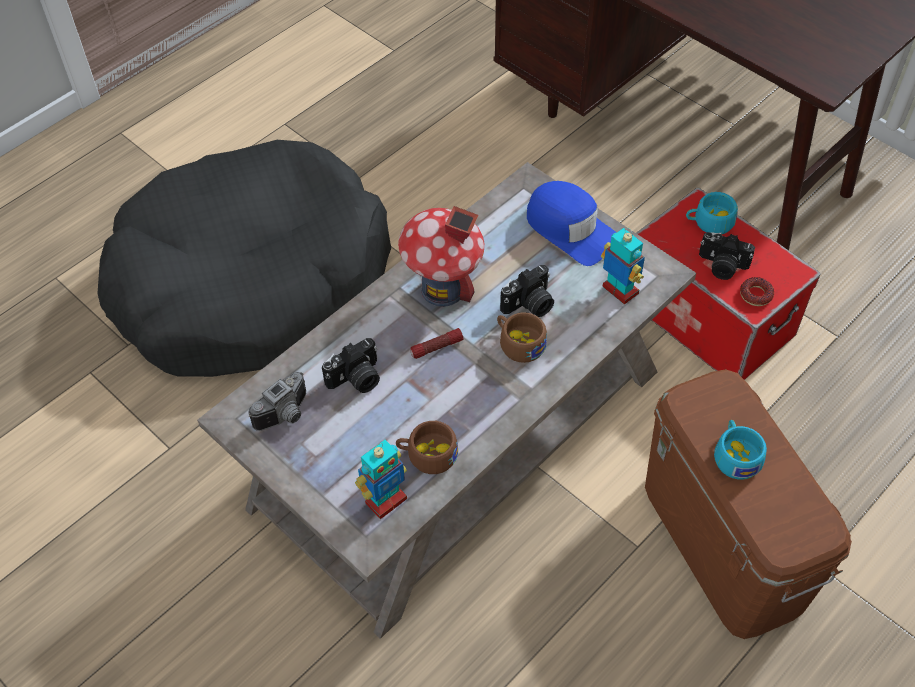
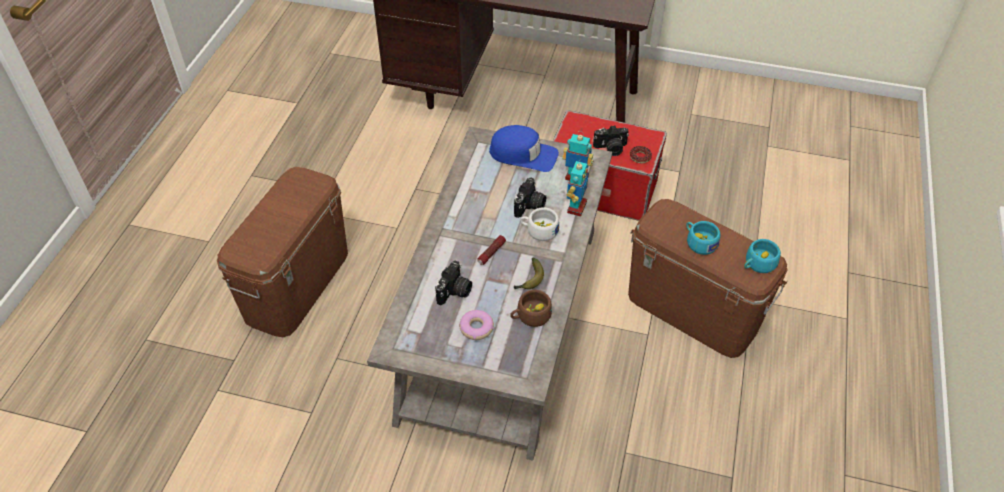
camera: 30 degrees left, 5 degrees down
(251, 282) = (297, 284): black dog bed -> brown storage box
(286, 415) = (425, 332): camera -> none
(350, 439) = (476, 328): none -> donut
(385, 500) = (524, 353): toy robot -> toy robot (576, 207)
(443, 289) = (471, 218): toy house -> none
(460, 405) = (529, 280): none -> banana
(518, 343) = (539, 230): brown cup -> white cup
(709, 222) = (587, 127): turquoise cup -> turquoise cup (757, 264)

